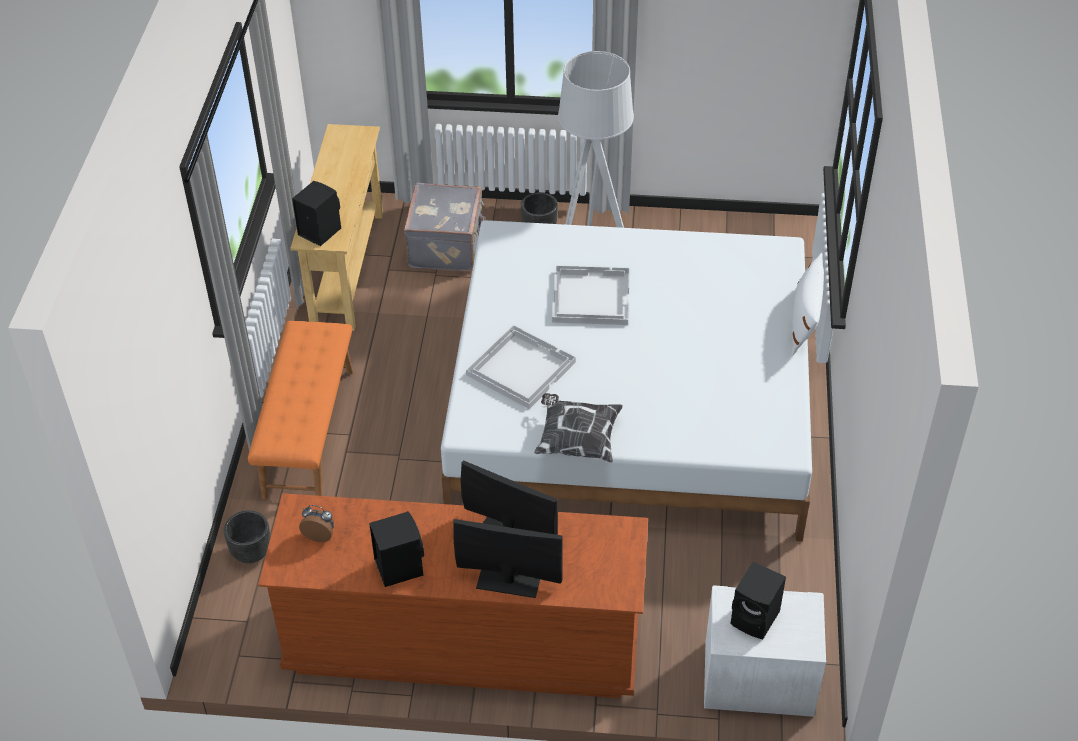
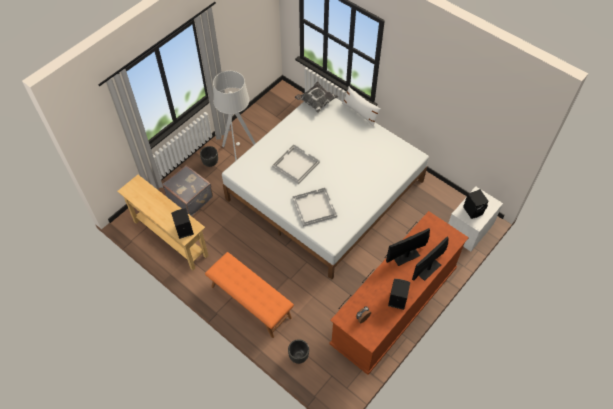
camera: 55 degrees left, 10 degrees up
(576, 440) = (363, 211): pillow -> pillow (316, 102)

